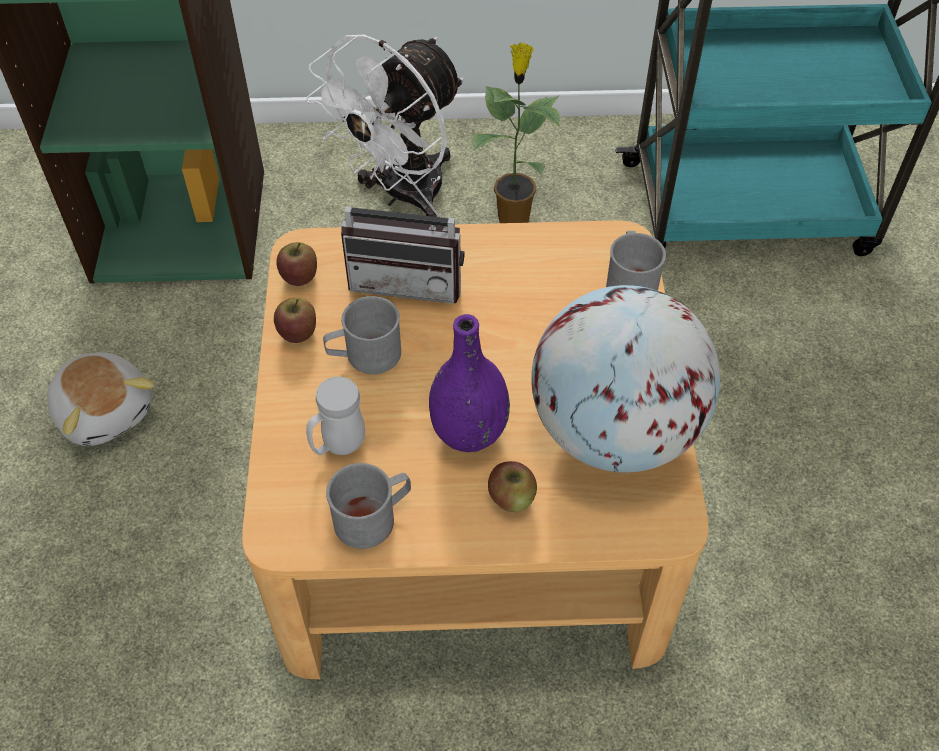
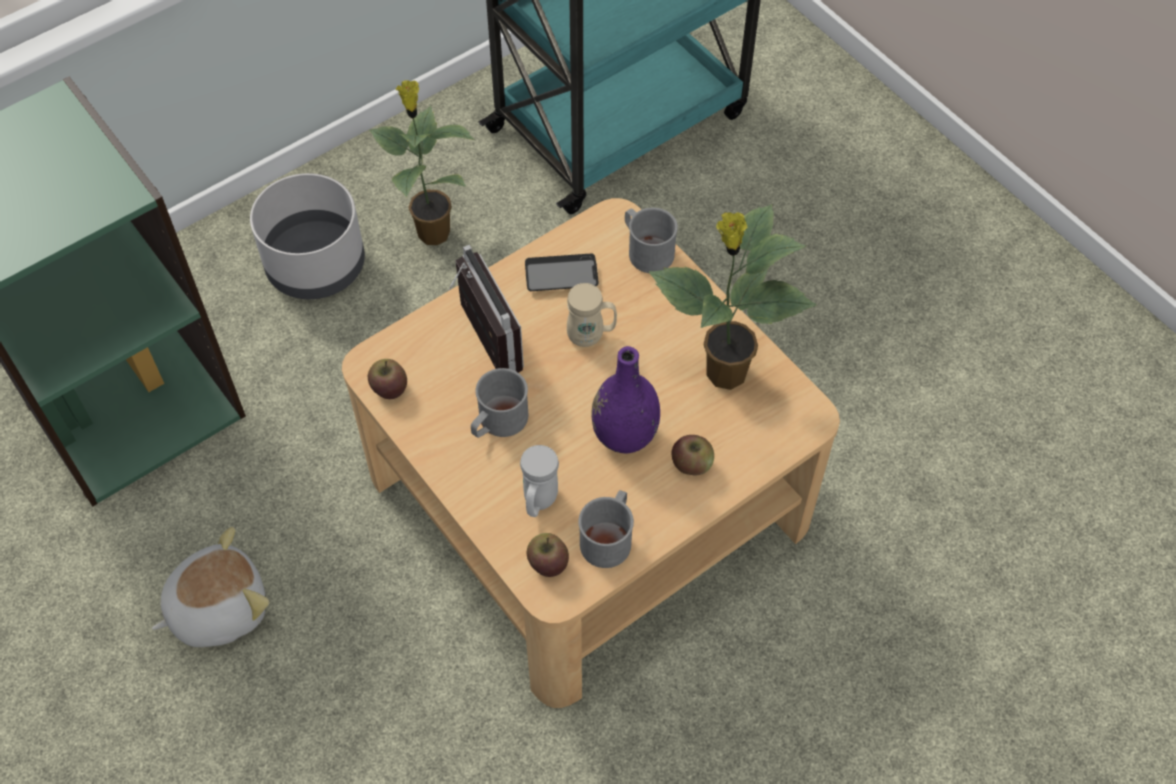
camera: 35 degrees left, 5 degrees up
(106, 411) = (217, 607): plush toy -> plush toy turned 45 degrees counterclockwise
(297, 332) = (429, 434): apple -> apple (548, 563)
(401, 195) = (317, 264): white fan -> grey planter
(409, 280) = (479, 342): radio -> radio turned 90 degrees counterclockwise
(514, 328) = (591, 336): none -> beige mug
(532, 262) = (561, 274): none -> phone
(614, 432) = (723, 374): globe -> potted plant

